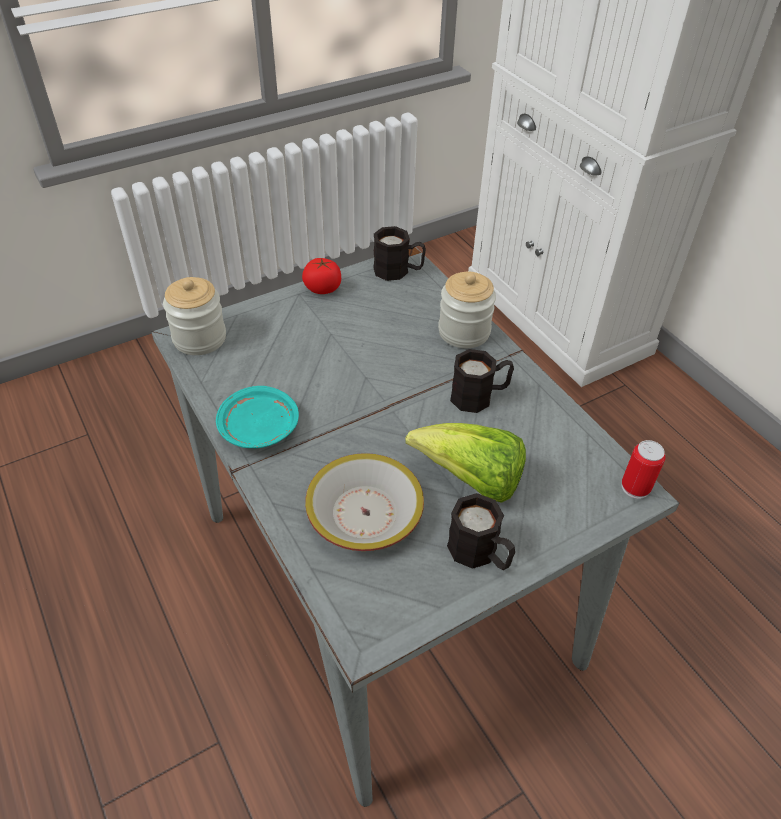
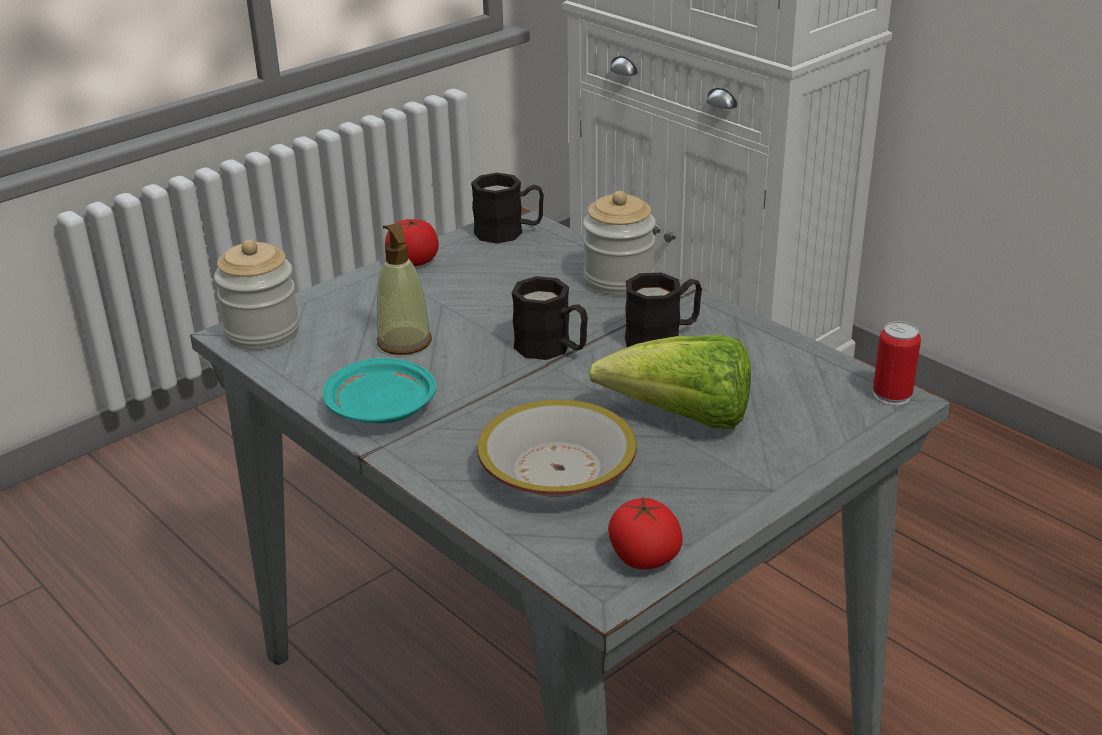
camera: 10 degrees left, 15 degrees down
(293, 366) = (404, 342): none -> soap dispenser
(401, 614) = (643, 558): none -> tomato
(480, 554) = (722, 486): black mug -> black mug (552, 349)

